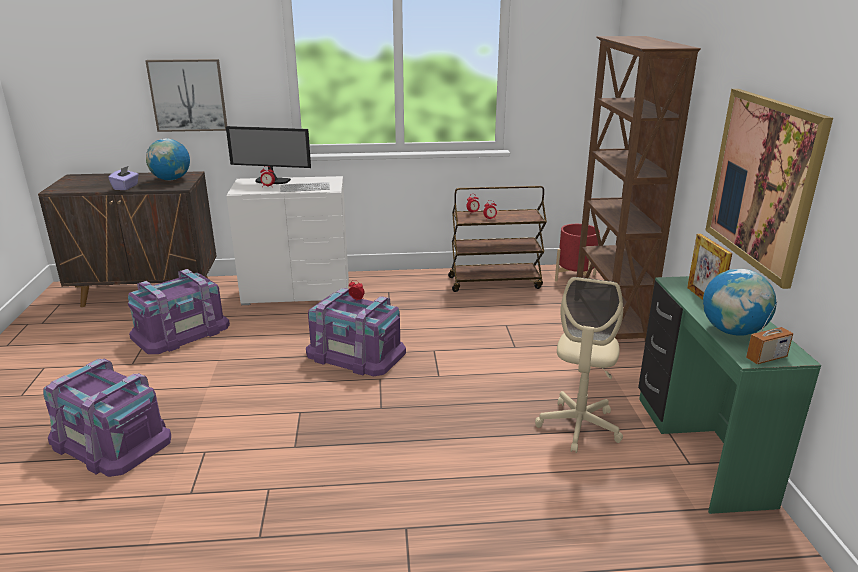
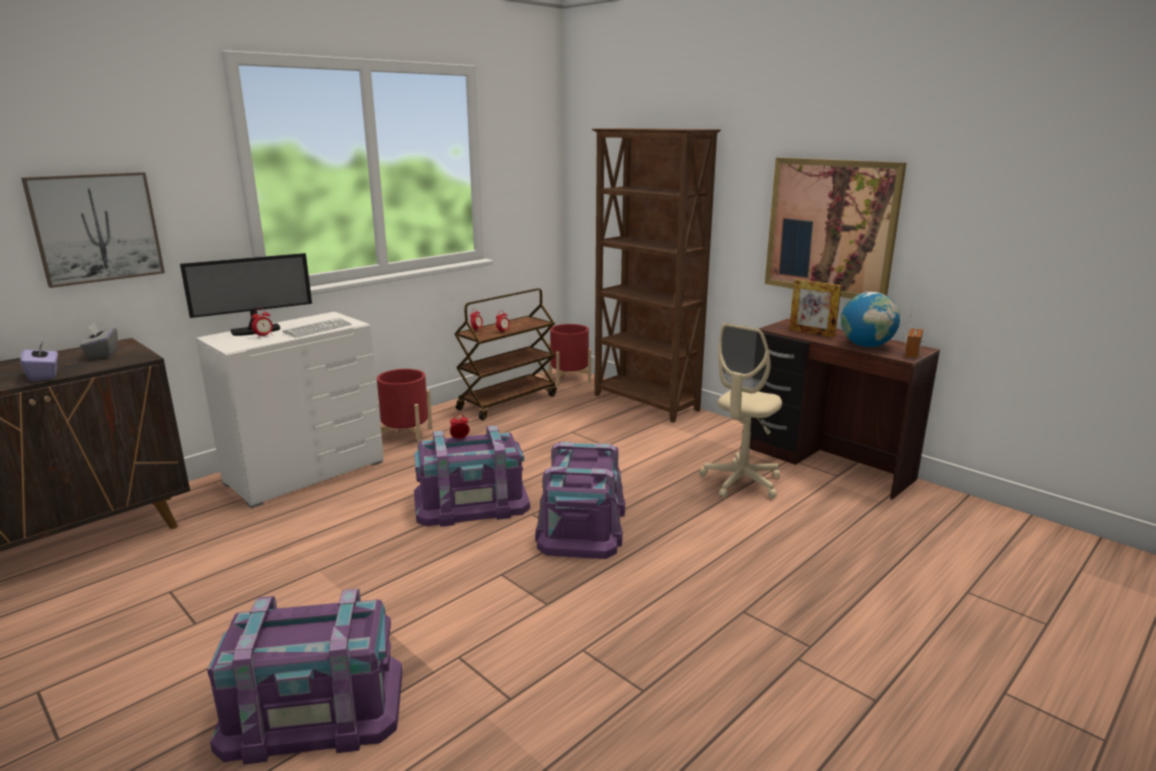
camera: 40 degrees left, 5 degrees down
(171, 179) = (102, 354): globe -> grey tissue box
(180, 331) = (208, 563): purple storage box -> purple storage box (581, 524)
(387, 286) = (406, 436): none -> red planter
(579, 427) = (741, 482): beige office chair -> beige office chair turned 60 degrees clockwise
(698, 448) = (828, 464): green desk -> brown desk

